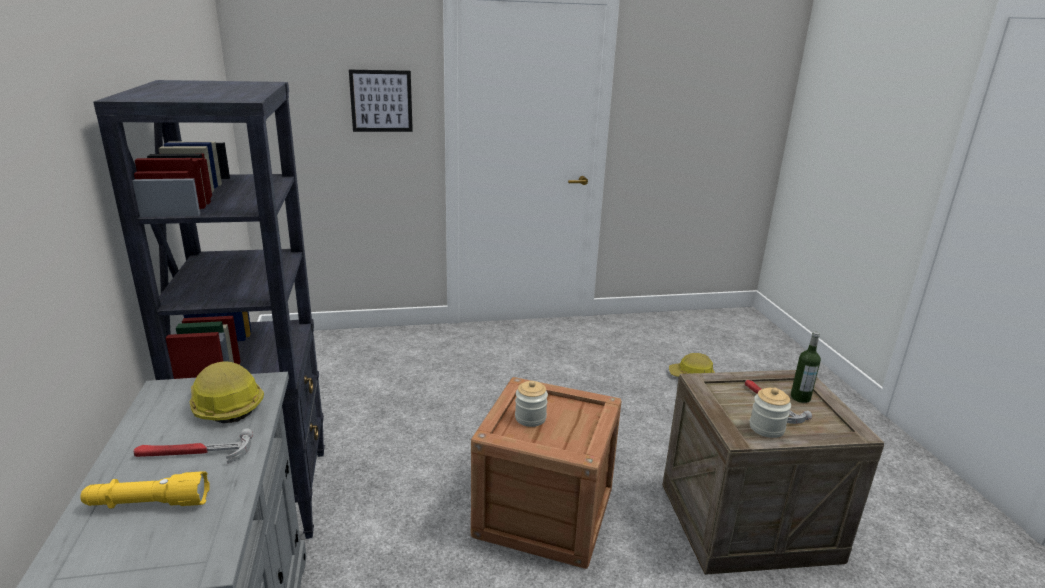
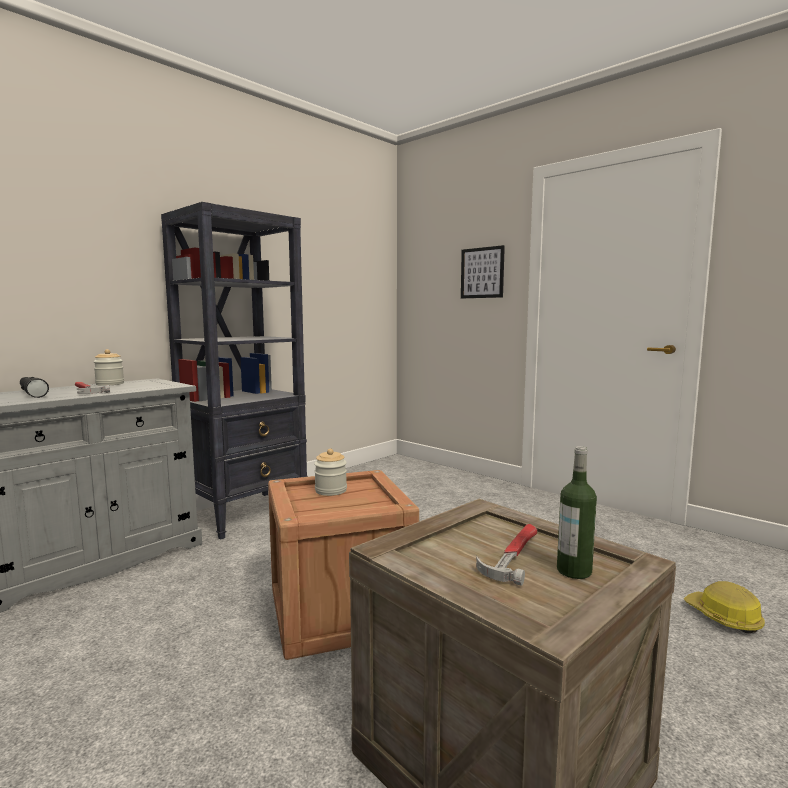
camera: 55 degrees right, 15 degrees down
(148, 504) = (32, 394): yellow flashlight -> black flashlight
(225, 405) = (143, 386): hard hat -> none
(766, 428) = (436, 559): jar -> jar (110, 384)

